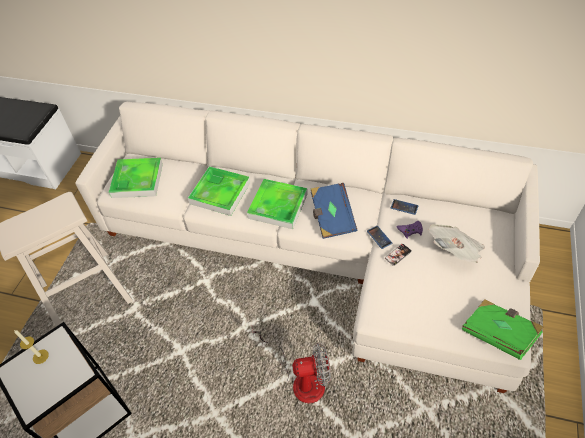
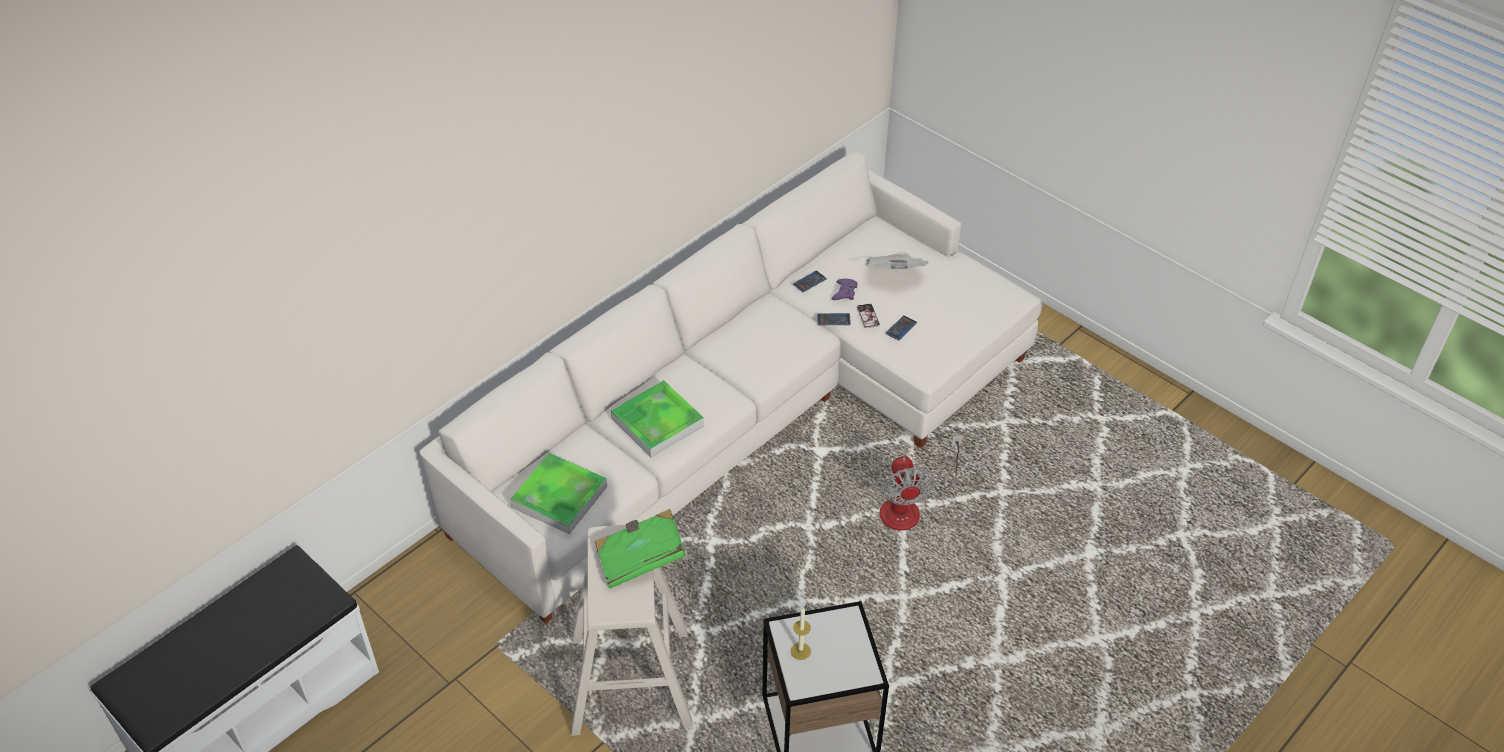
camera: 65 degrees left, 5 degrees down
(278, 206) = (722, 379): tray -> none
(299, 379) = (909, 506): fan -> fan turned 150 degrees clockwise
(332, 218) = (777, 343): blue book -> none
(402, 280) = (901, 328): none -> phone
(498, 334) = (1003, 295): green book -> green book (640, 558)

